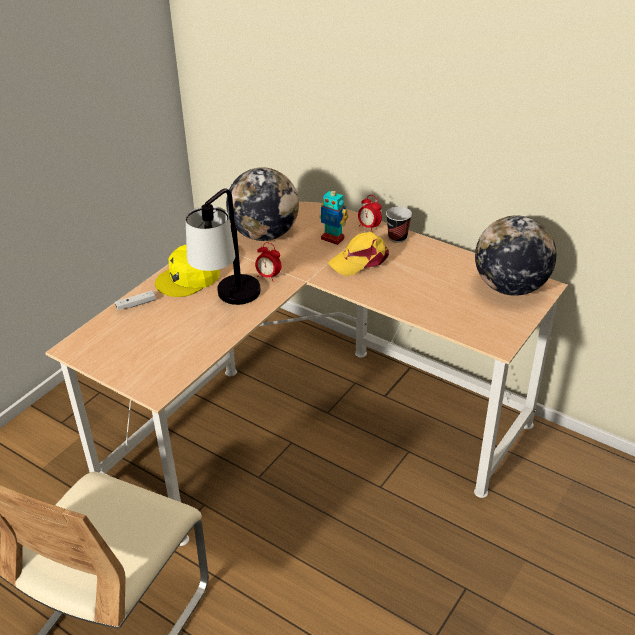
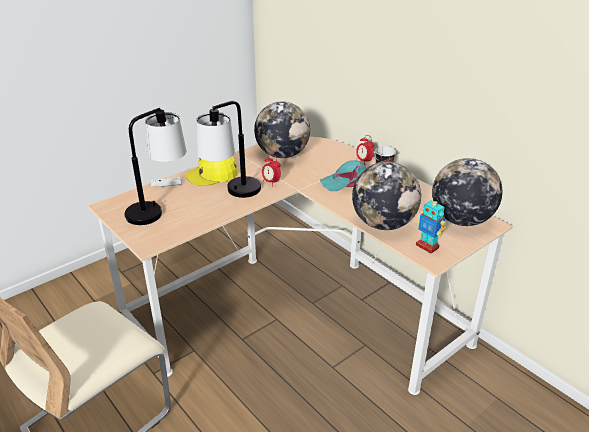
camera: 15 degrees right, 5 degrees down
(143, 339) = (158, 208): none -> table lamp
(333, 238) = (332, 164): toy robot -> toy robot (427, 246)
(360, 260) = (346, 182): yellow cap -> turquoise cap
(425, 308) = (383, 224): none -> globe

